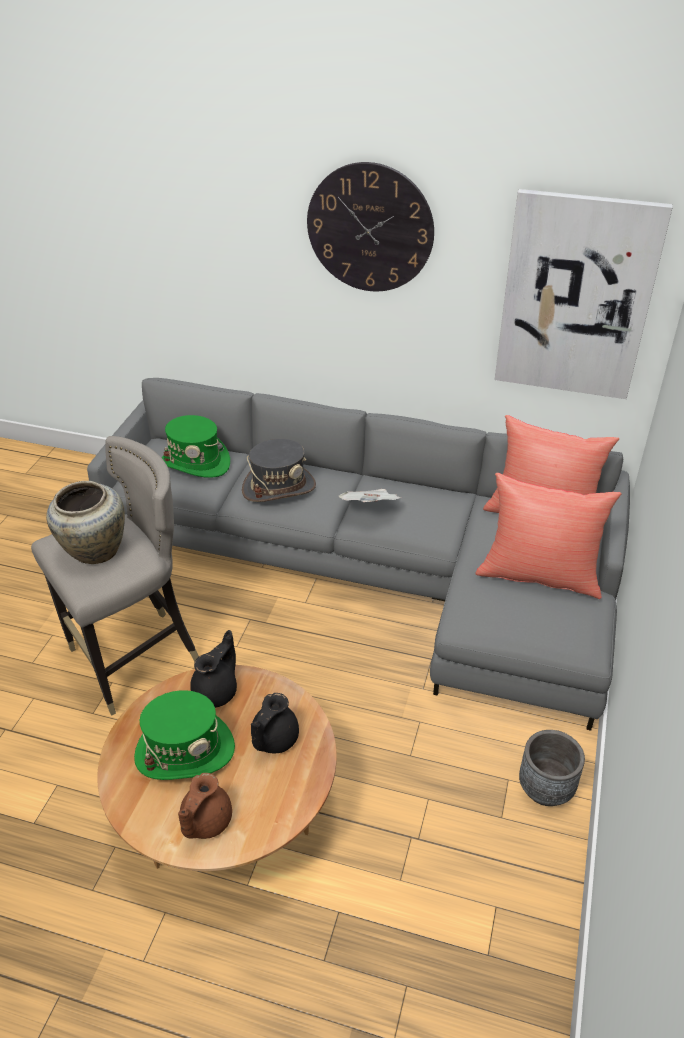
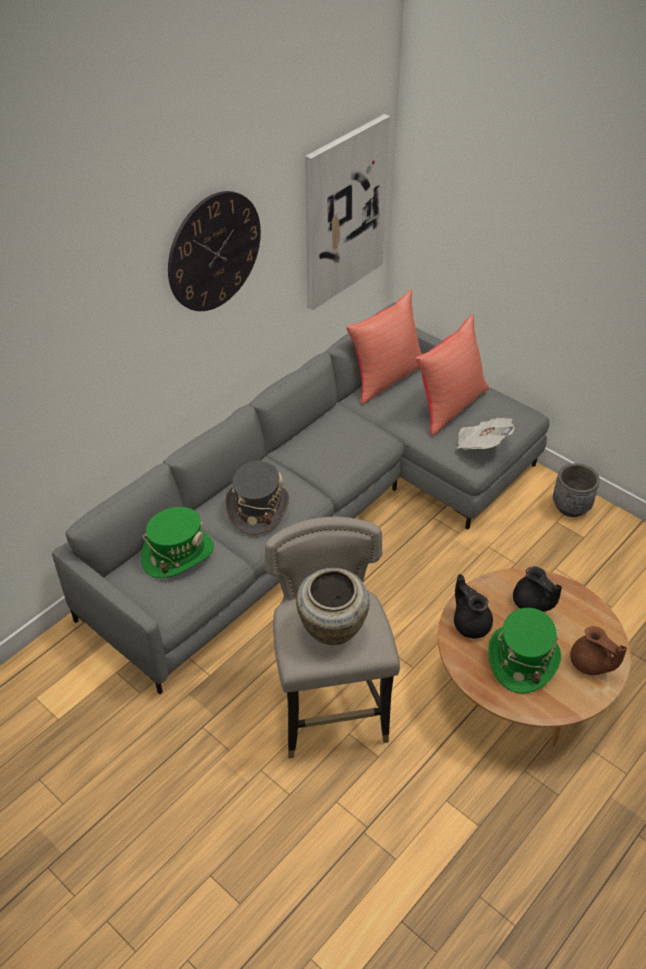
camera: 65 degrees left, 5 degrees up
(370, 508) = (322, 463): newspaper -> newspaper (481, 444)

